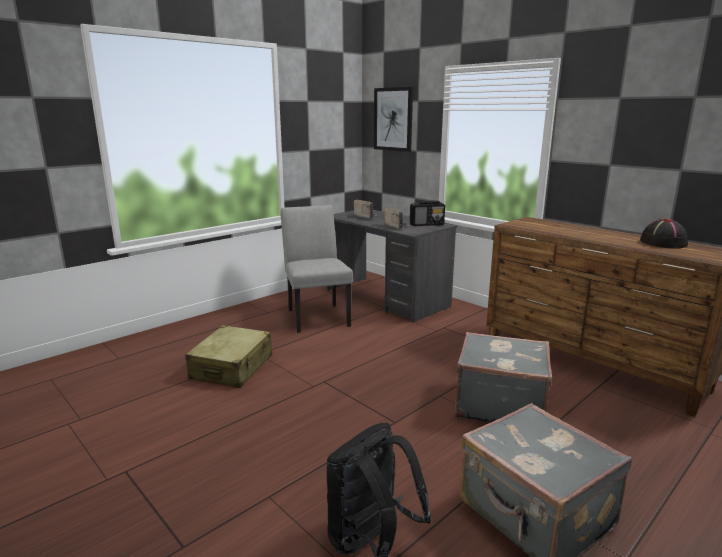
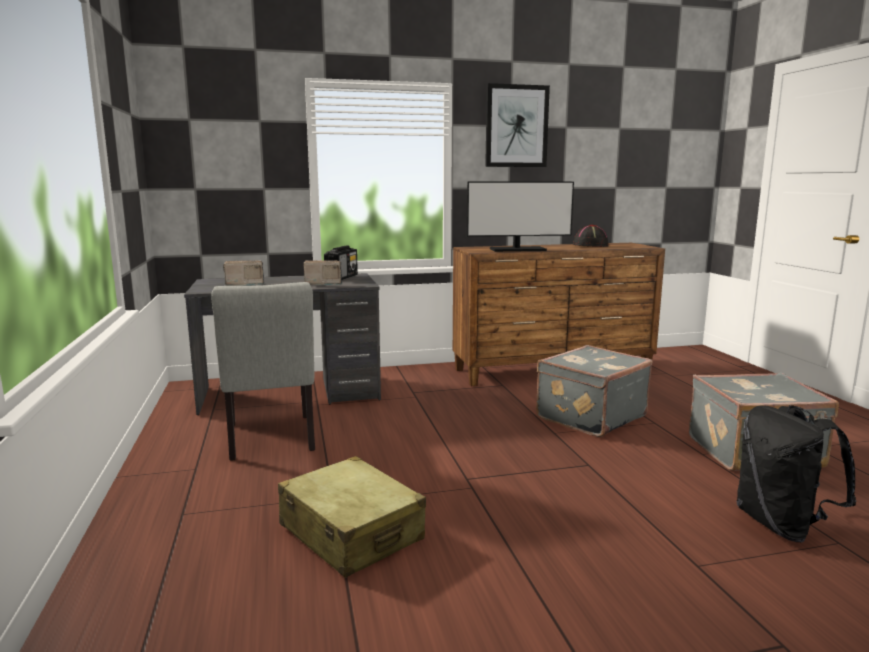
camera: 60 degrees left, 5 degrees down
(316, 315) = (271, 440): grey chair -> grey chair turned 120 degrees counterclockwise
(393, 119) = (216, 145): picture -> picture (516, 126)
(554, 230) = (517, 250): none -> monitor

